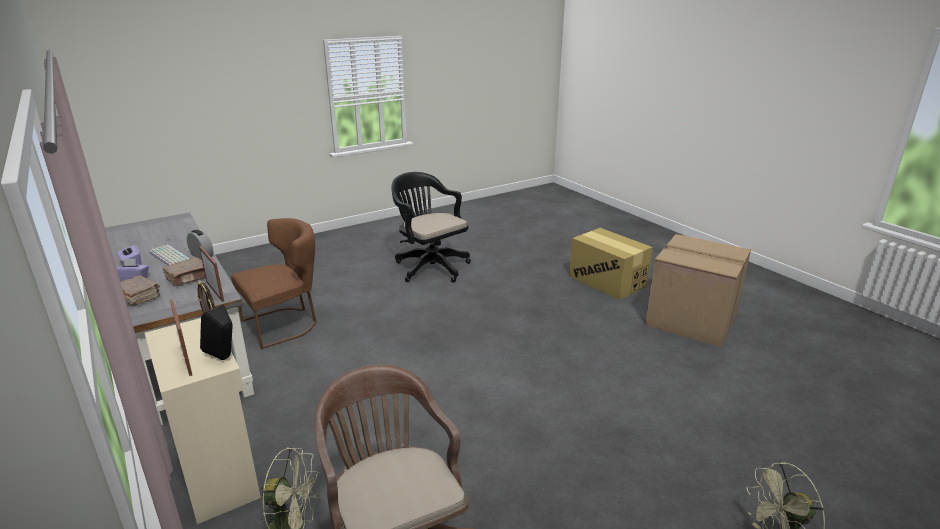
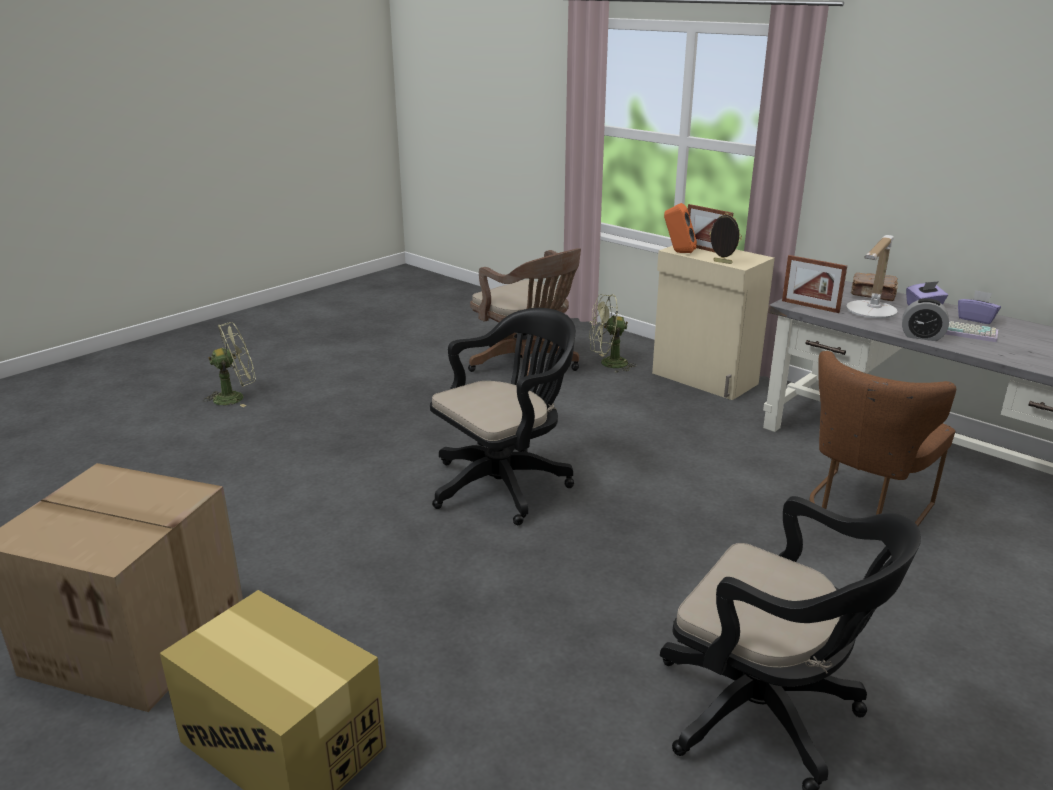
camera: 165 degrees right, 0 degrees up
(188, 278) = (869, 313): brown book -> table lamp
(224, 359) = (678, 252): black speaker -> orange speaker
(488, 375) = (505, 483): none -> black office chair

